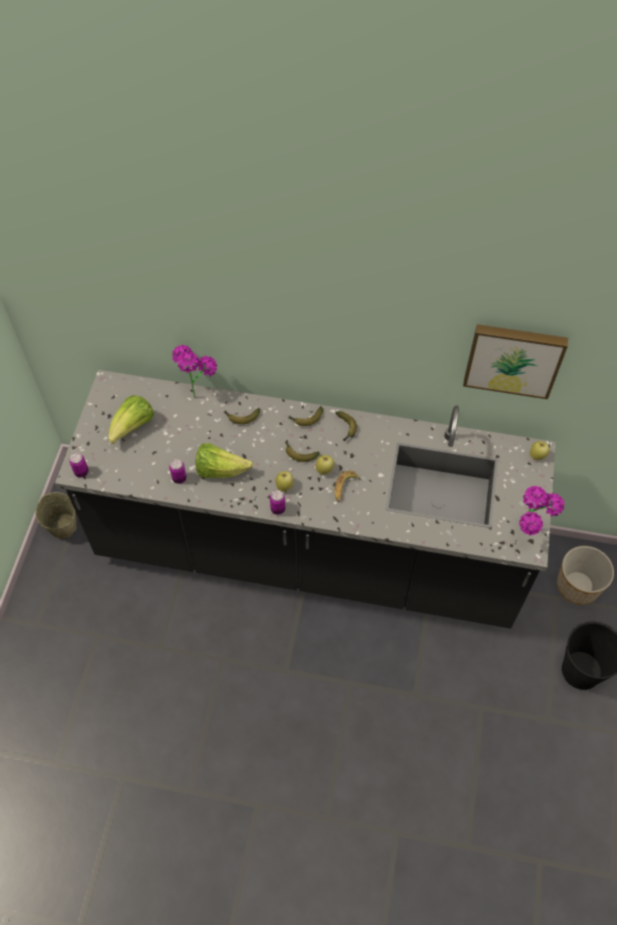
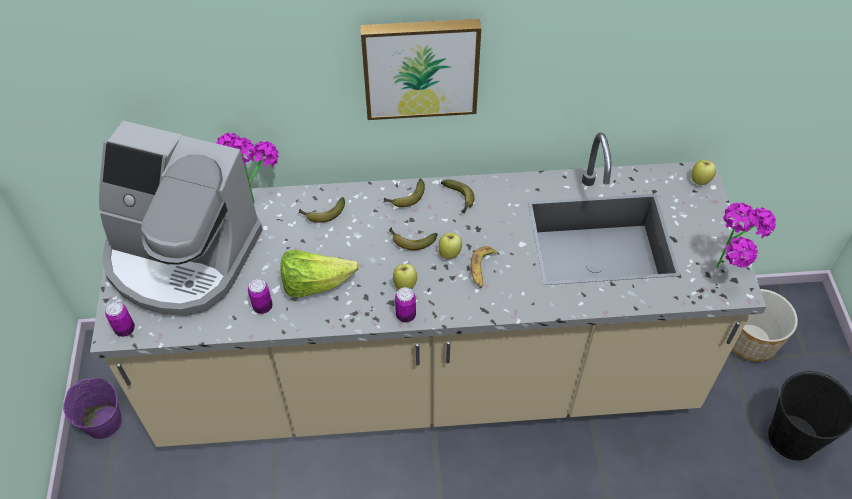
camera: 15 degrees left, 5 degrees down
(62, 525) = (103, 422): beige bucket -> purple bucket
(133, 427) = (182, 257): lettuce -> coffee machine
(308, 552) = (426, 378): black counter -> beige counter
(513, 358) = (664, 53): picture -> picture (420, 66)

